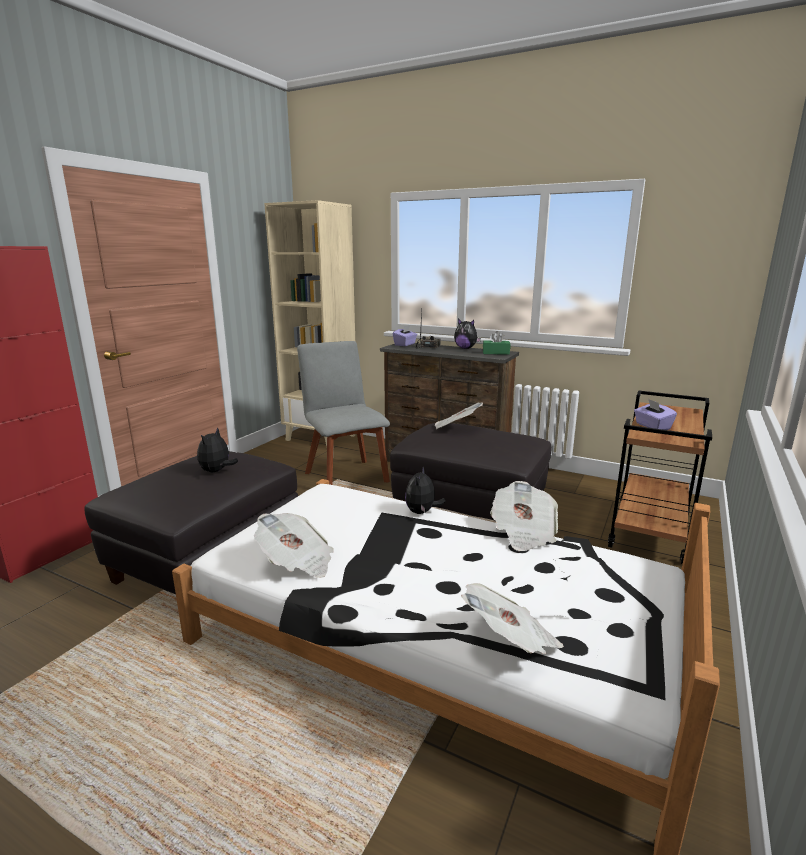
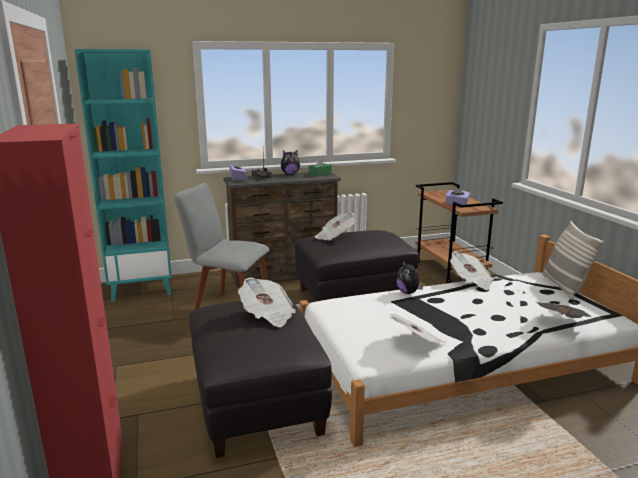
camera: 45 degrees left, 0 degrees up
(217, 471) = (267, 315): plush toy -> newspaper
(321, 438) = (142, 288): beige bookcase -> turquoise bookcase
(662, 604) = (564, 287): none -> pillow

